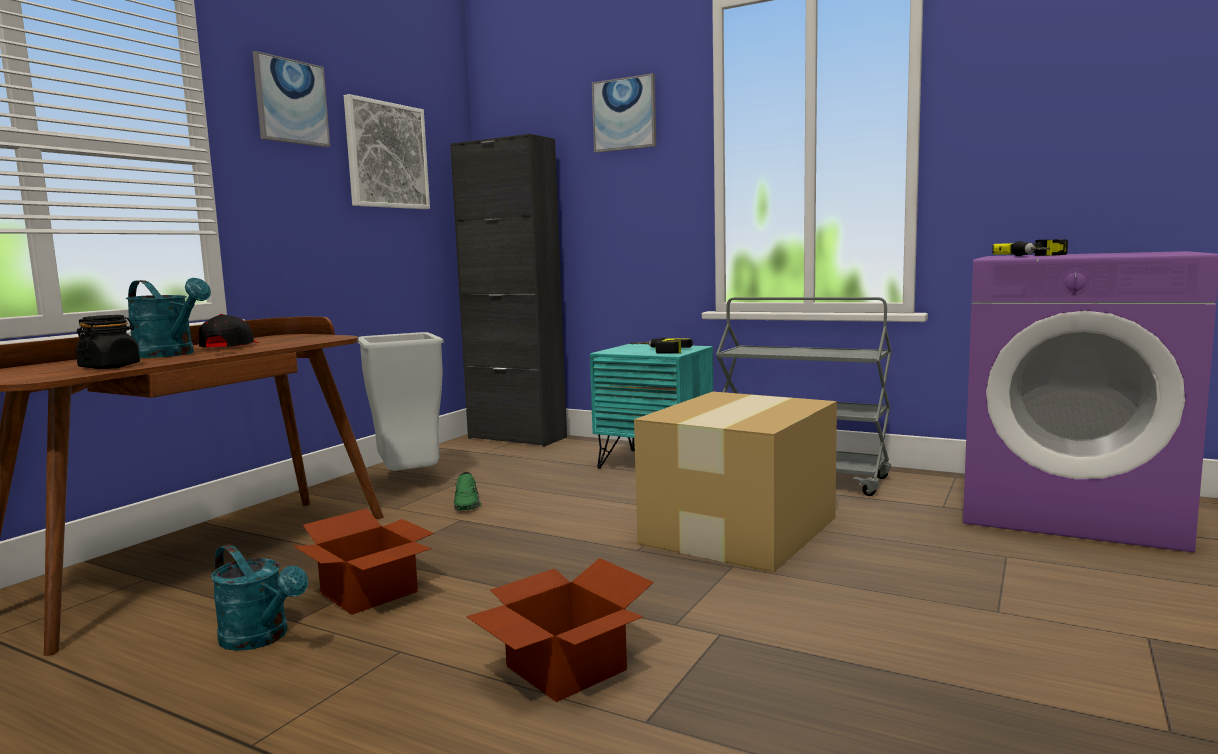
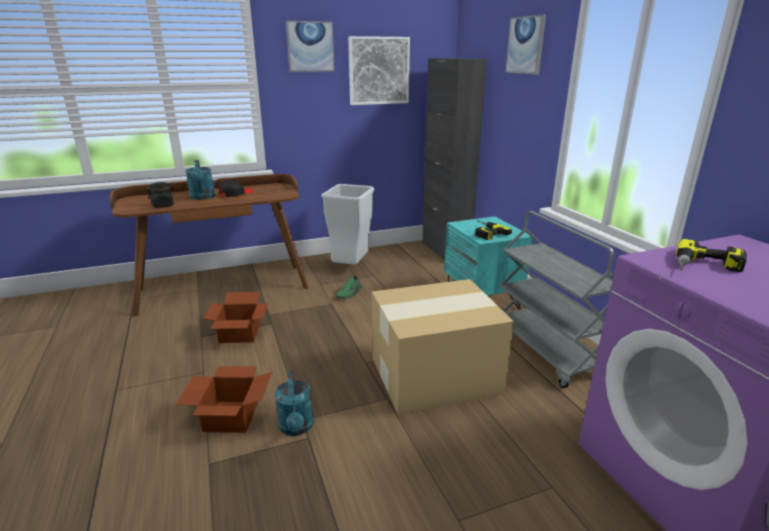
camera: 40 degrees right, 15 degrees up
(261, 638) = (182, 340): turquoise watering can -> turquoise watering can (296, 428)

